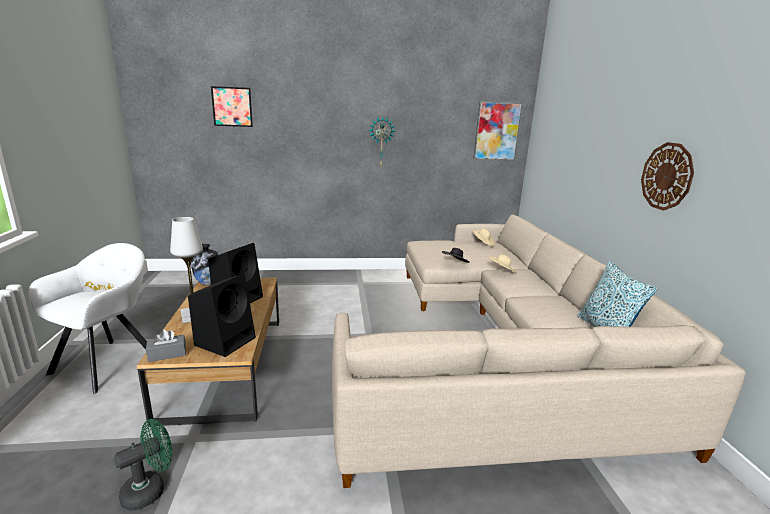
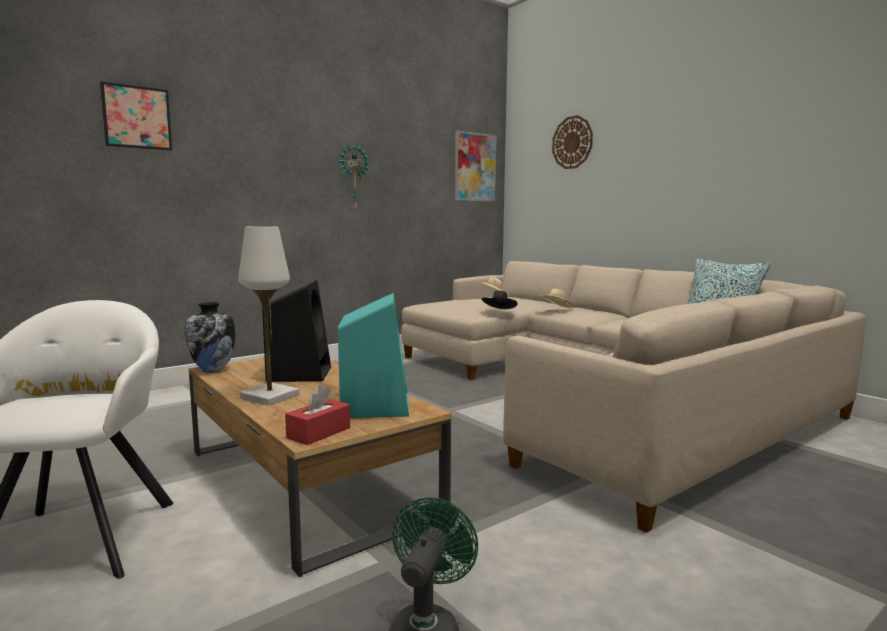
camera: 30 degrees left, 10 degrees down
(167, 354) = (319, 433): grey tissue box -> red tissue box
(226, 340) = (375, 405): black speaker -> turquoise speaker
(667, 176) = (721, 171): wall clock -> wall clock (572, 142)

